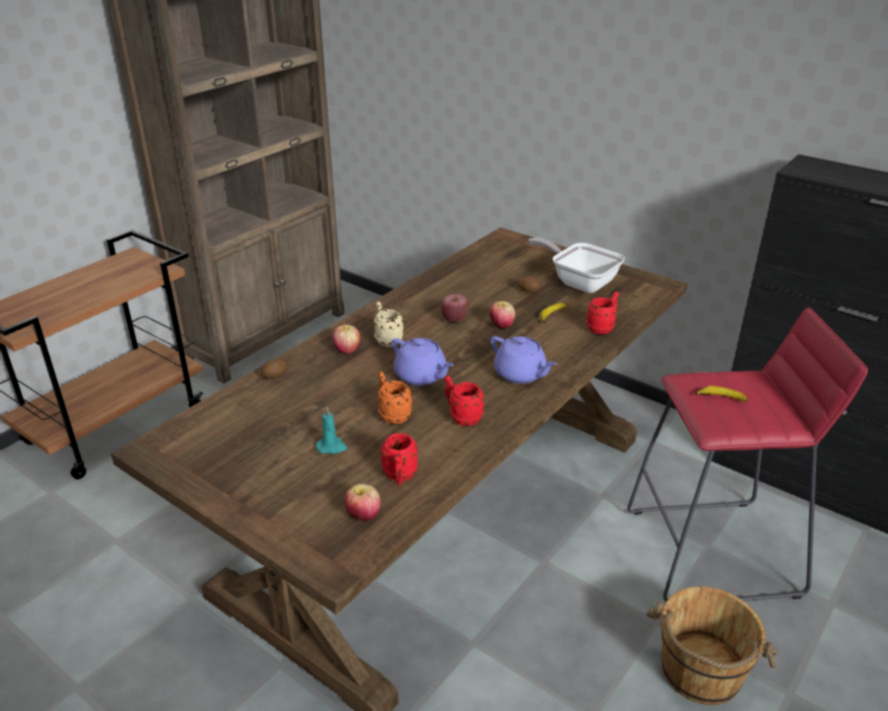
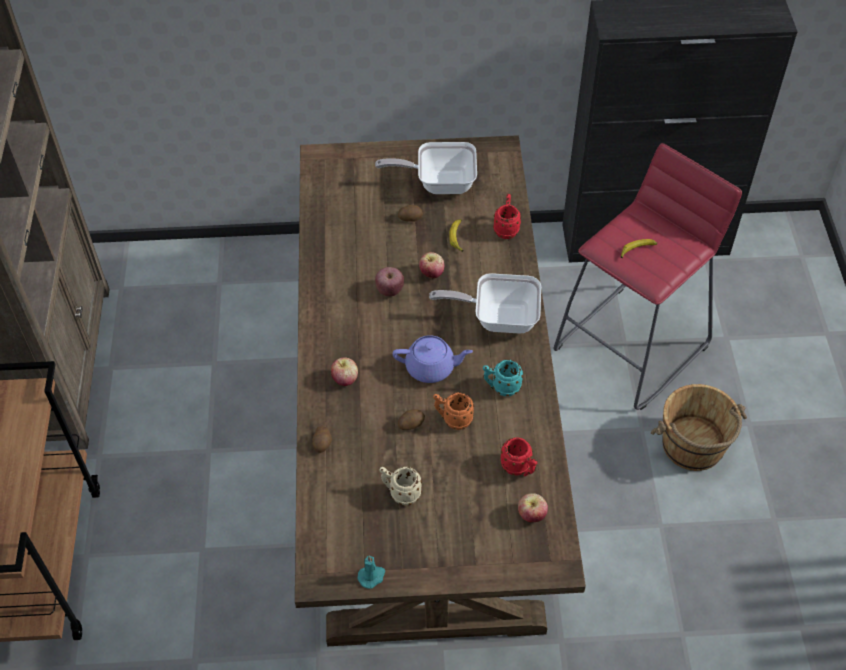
camera: 40 degrees left, 20 degrees up
(332, 447) = (446, 477): turquoise candle -> turquoise candle (372, 576)
(355, 399) = (411, 424): none -> potato
(386, 340) = (362, 347): beige mug -> beige mug (400, 493)
(461, 417) = (501, 387): red mug -> turquoise mug
(520, 374) = (498, 318): purple teapot -> frying pan

